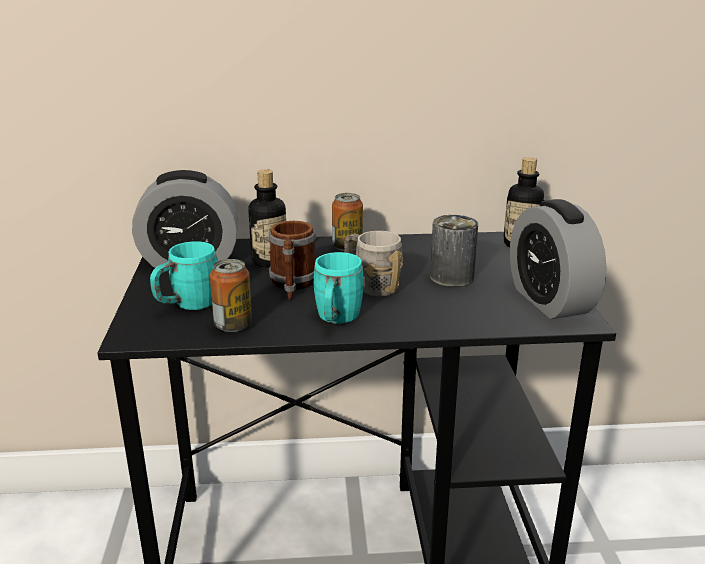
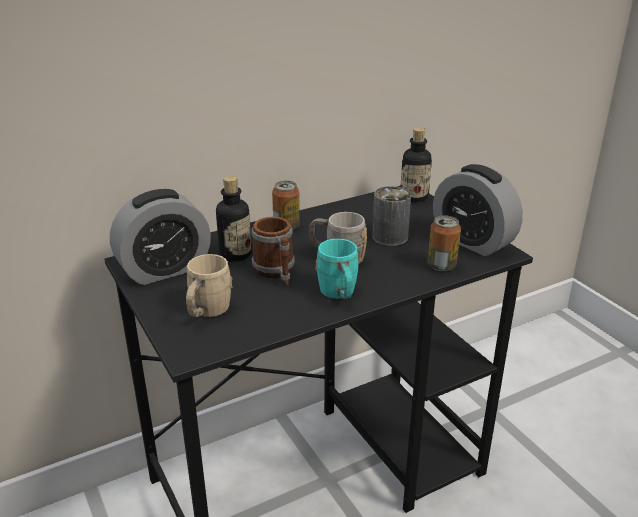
camera: 25 degrees left, 5 degrees up
(188, 305) = (207, 312): turquoise mug -> beige mug
(233, 325) = (264, 321): can -> can (441, 266)

